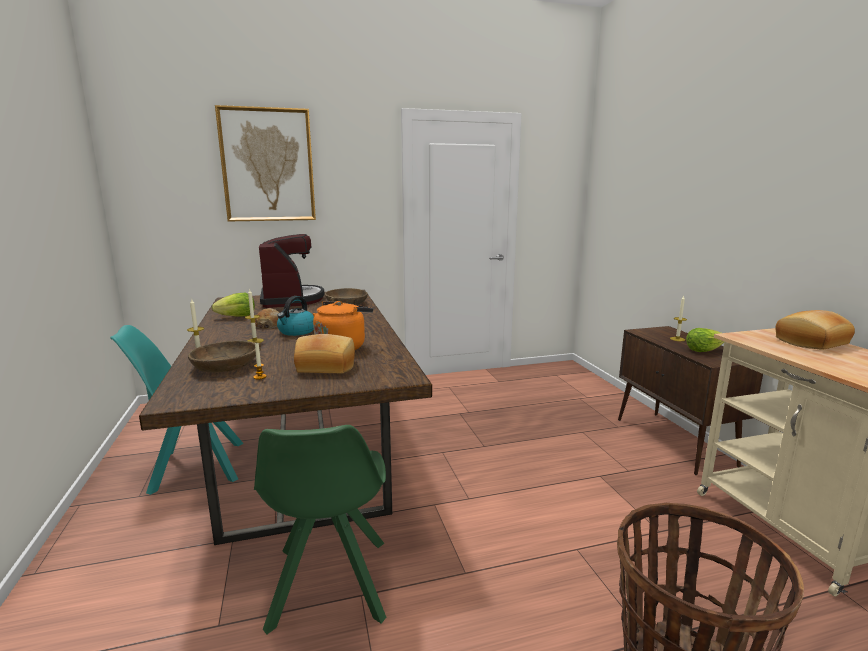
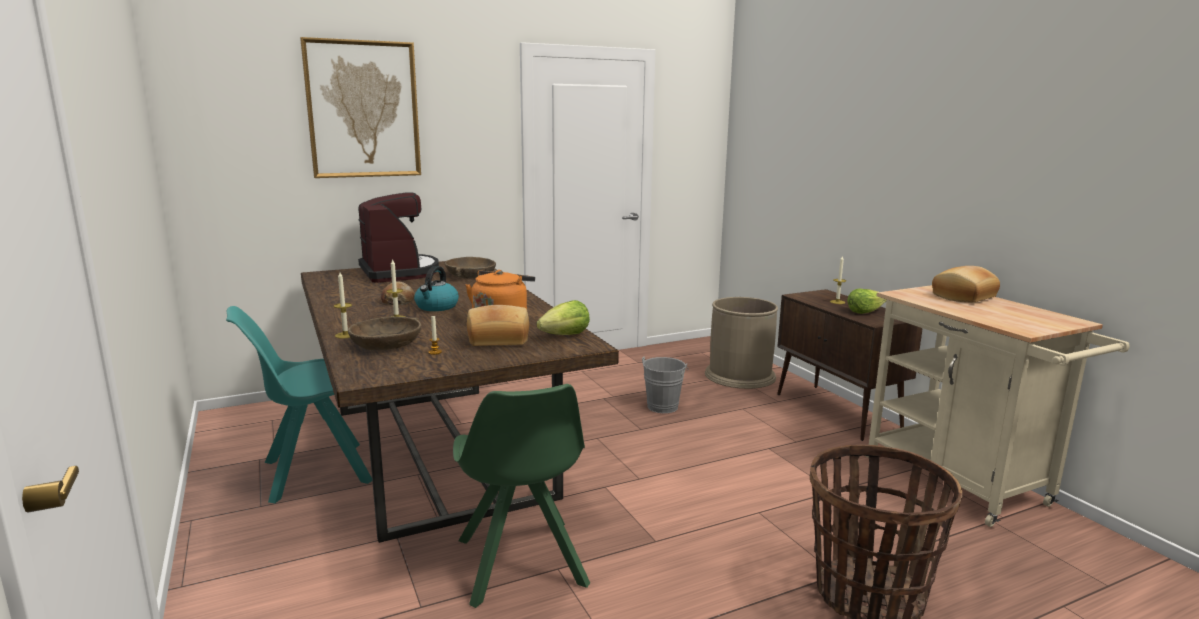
camera: 10 degrees left, 0 degrees up
(237, 317) = (350, 294): lettuce -> lettuce (565, 336)
(510, 424) = (664, 405): none -> grey bucket
(586, 399) = (739, 375): none -> brown trash can

